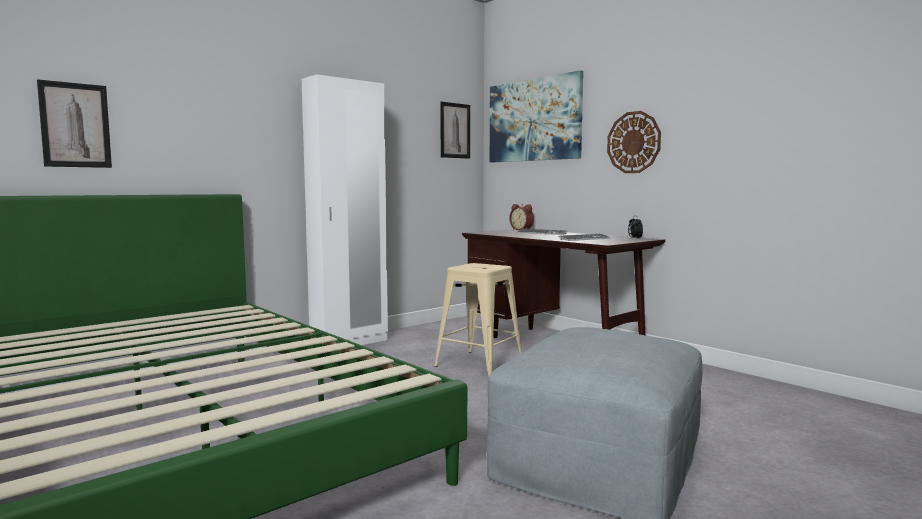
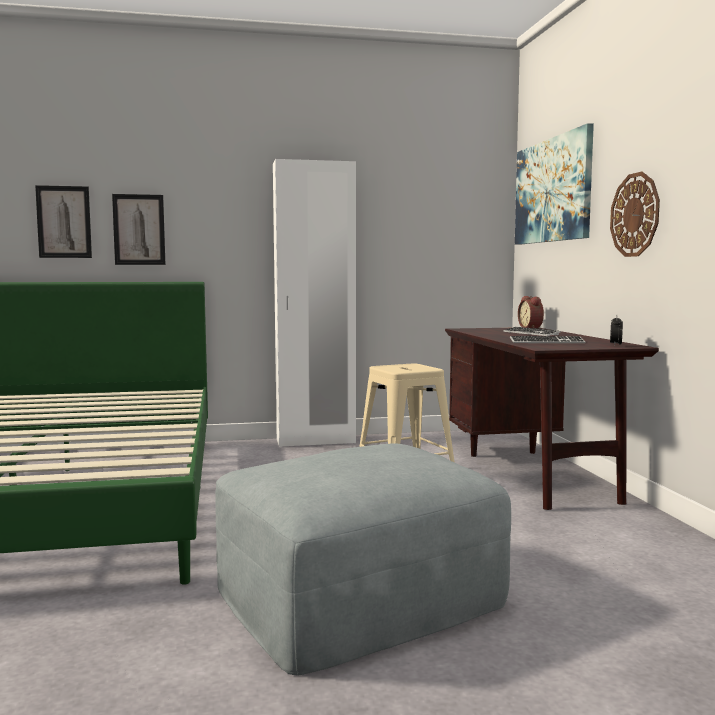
camera: 30 degrees right, 0 degrees up
(455, 130) = (470, 208): picture -> picture (139, 229)

